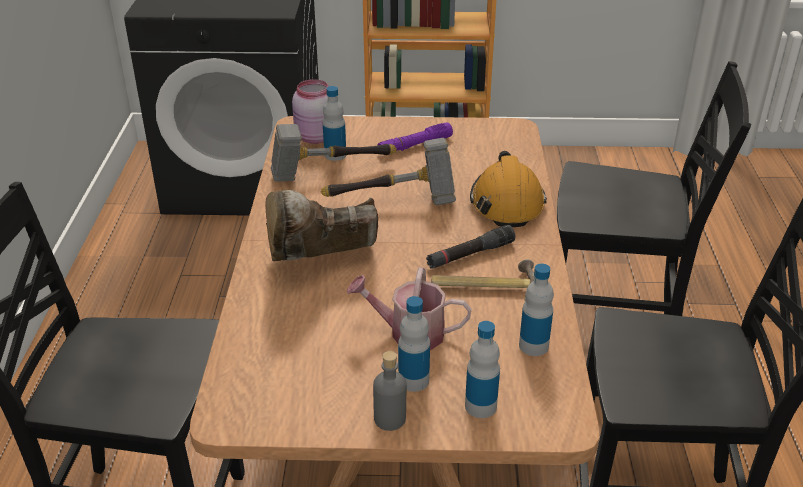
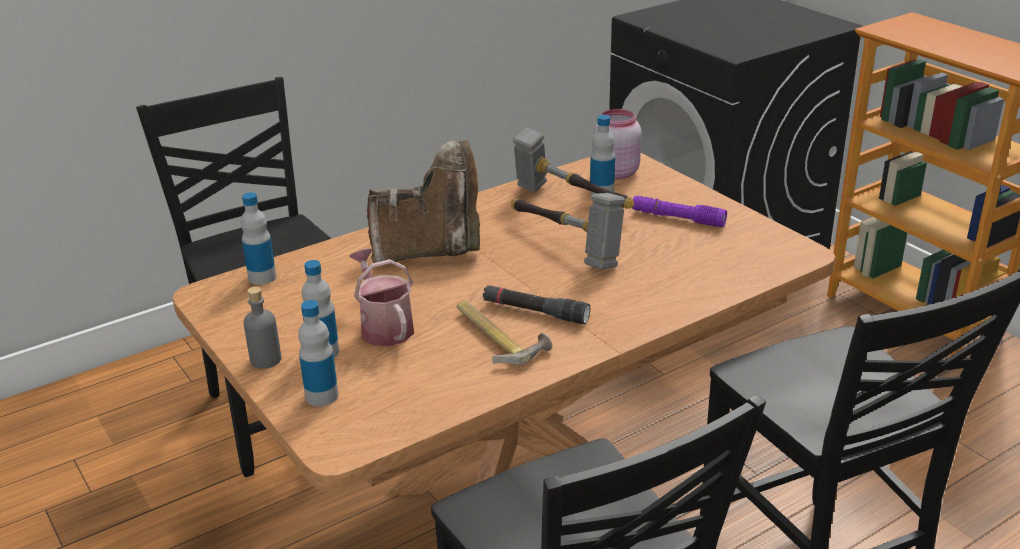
camera: 55 degrees right, 5 degrees down
(319, 263) = (431, 251): brown boot -> brown boot turned 135 degrees clockwise
(506, 202) = (651, 298): orange hard hat -> none
(533, 346) = (434, 393): bottle -> bottle (262, 277)

